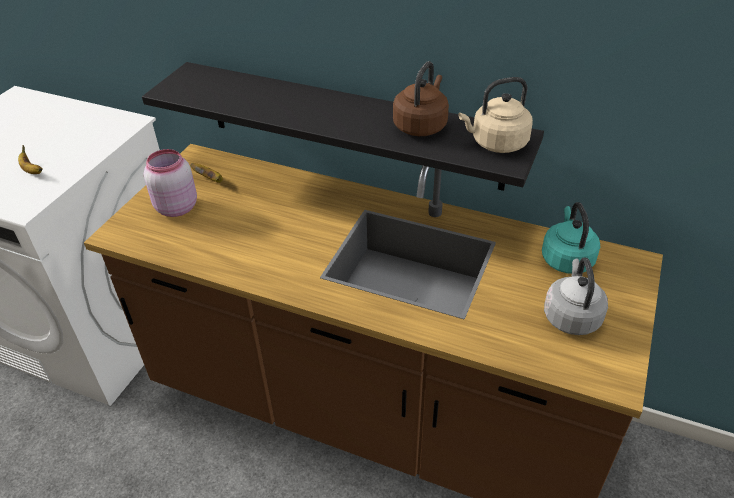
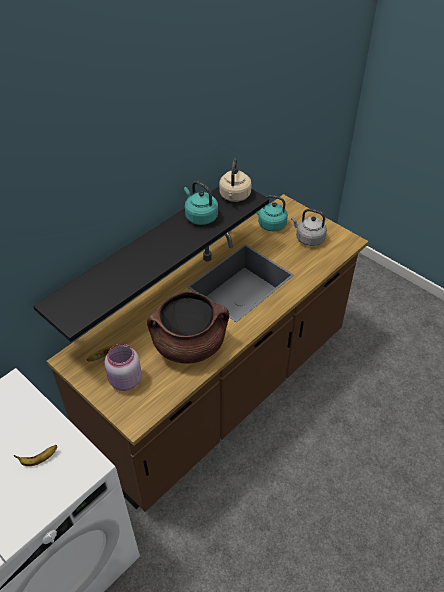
camera: 70 degrees left, 5 degrees up
(255, 243) = (189, 345): none -> brown cooking pot
(421, 125) = (200, 216): brown kettle -> turquoise kettle

